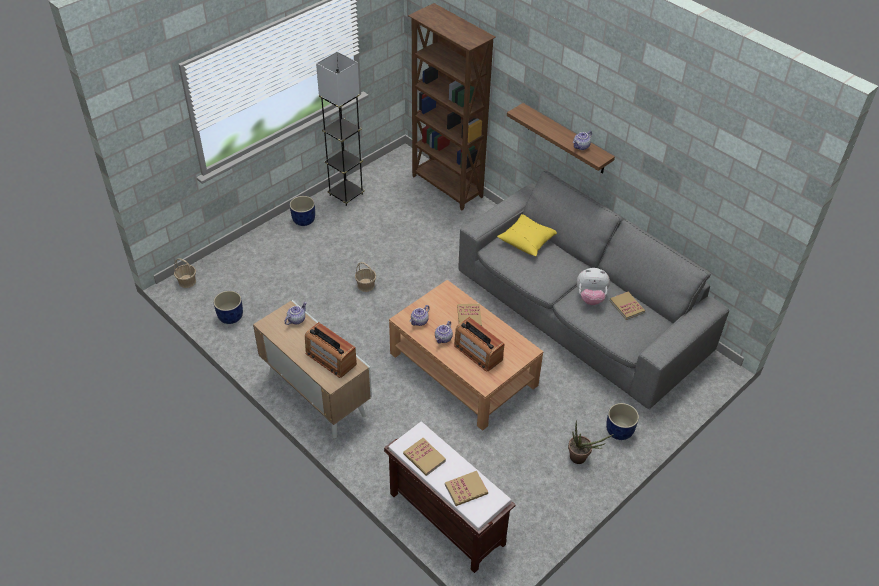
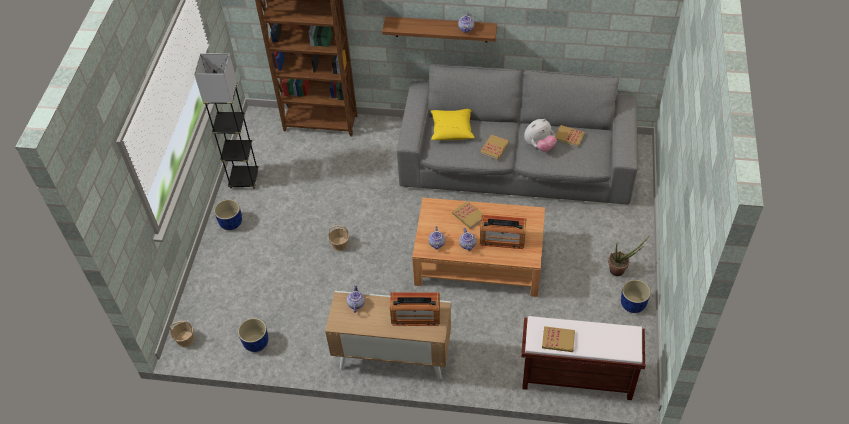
camera: 35 degrees left, 5 degrees up
(466, 489) = (608, 341): book -> book (494, 148)
(619, 431) = (624, 233): blue planter -> blue planter (632, 304)

